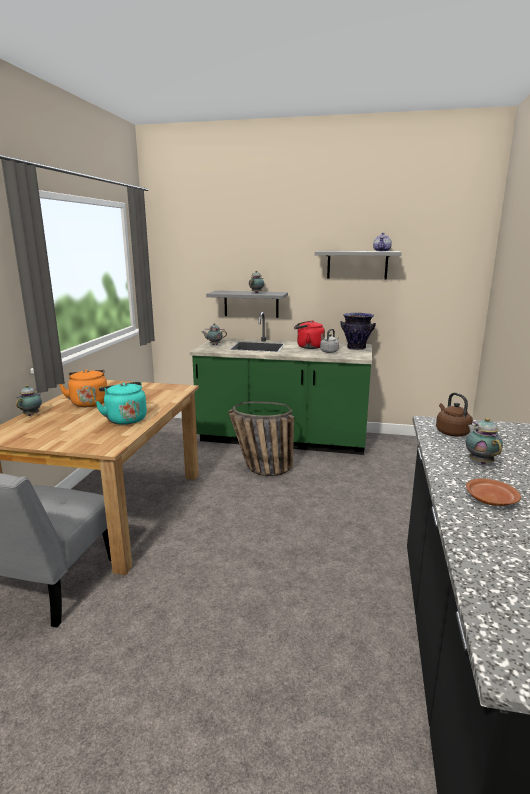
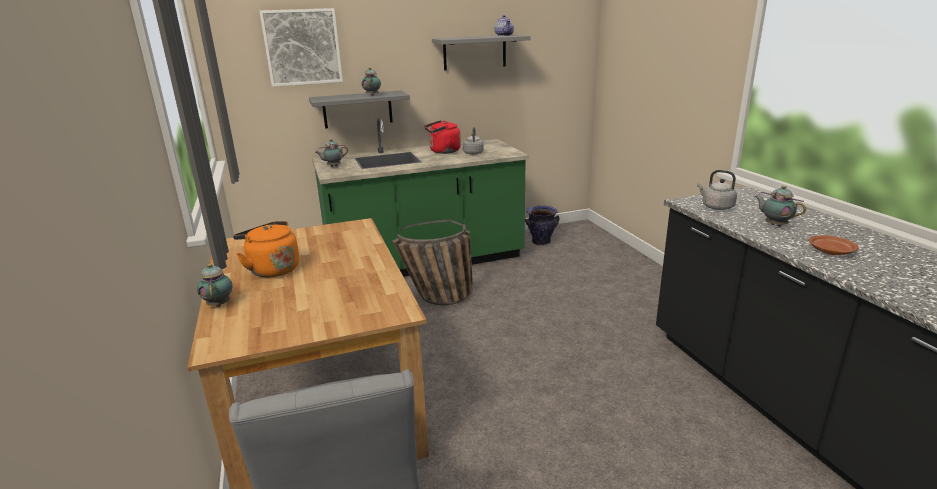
camera: 30 degrees left, 5 degrees up
(125, 419) = (357, 276): turquoise kettle -> none
(214, 252) = (302, 47): none -> picture
(356, 348) = (491, 145): vase -> vase (541, 242)
(451, 432) = (715, 207): brown kettle -> grey kettle

